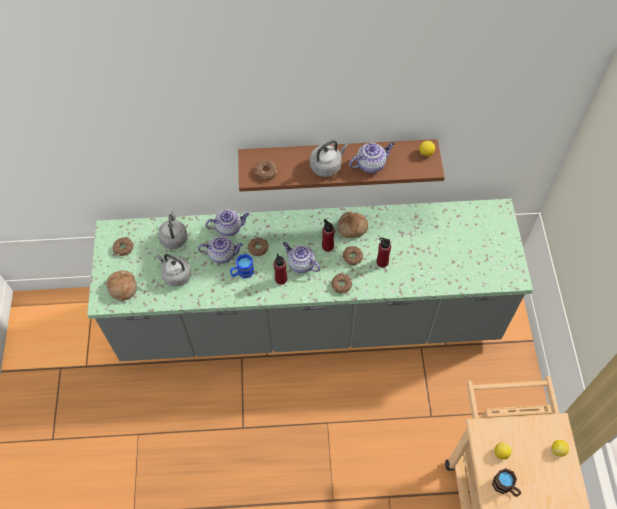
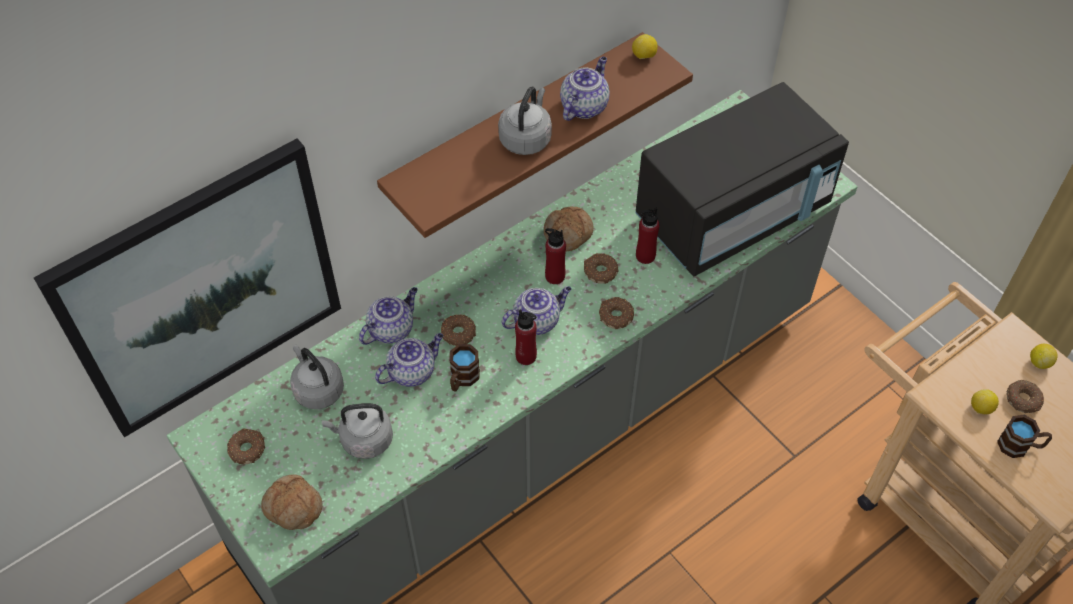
camera: 35 degrees left, 5 degrees down
(125, 161) = (203, 290): none -> picture
(242, 272) = (462, 379): blue mug -> brown mug
(265, 172) = (446, 190): donut -> donut (1023, 400)
(300, 264) = (537, 320): teapot -> teapot turned 150 degrees clockwise
(448, 266) = (733, 214): none -> black microwave

